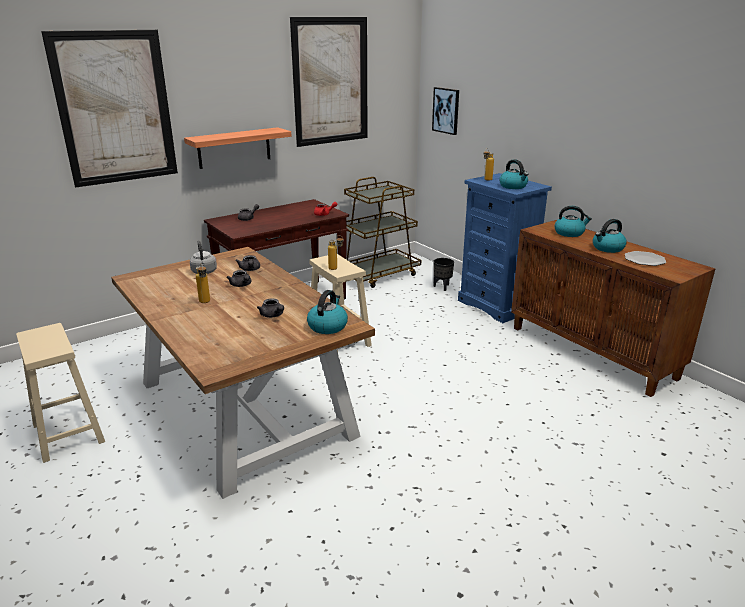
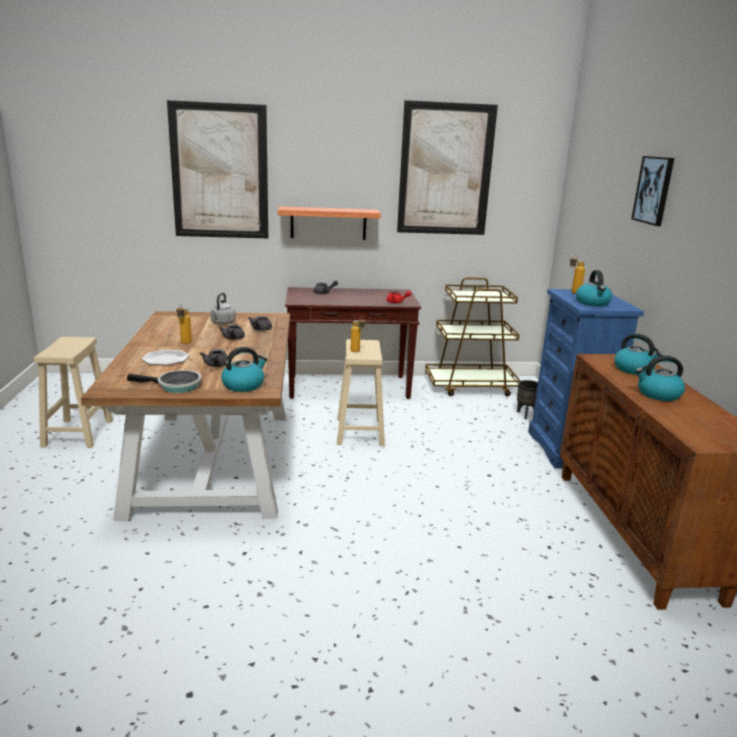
camera: 30 degrees right, 5 degrees down
(272, 346) = (175, 386): none -> frying pan
(446, 110) = (577, 214): picture -> picture (654, 190)
(644, 260) = (689, 417): plate -> plate (165, 359)

